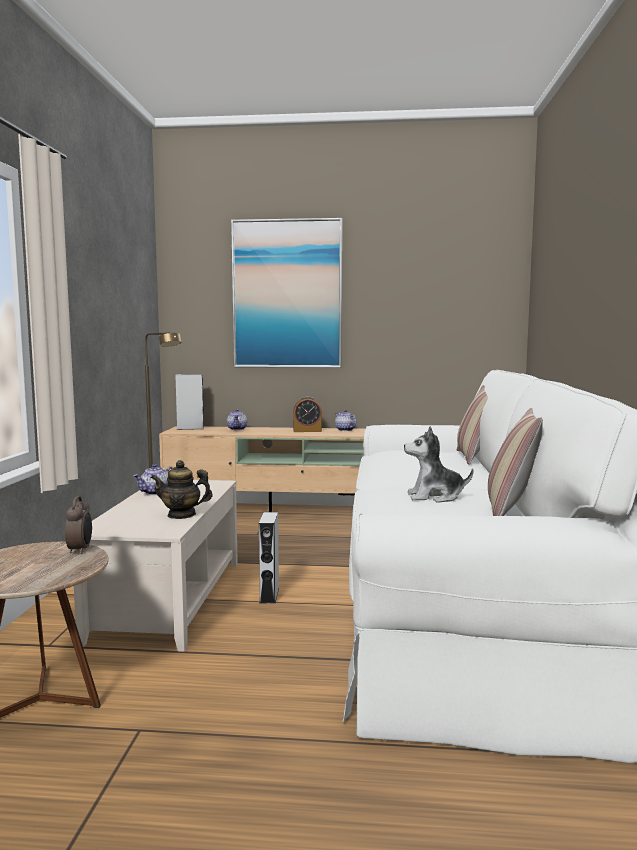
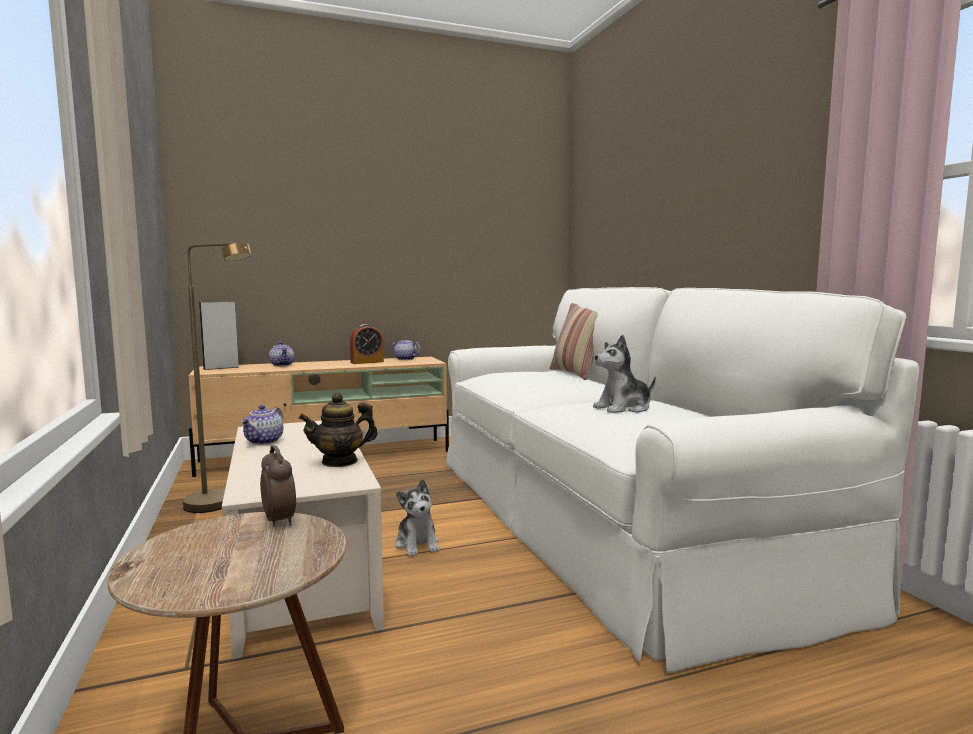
camera: 25 degrees left, 0 degrees up
(269, 595) = (417, 544): grey speaker -> plush toy
(287, 294) = (331, 210): picture -> none
(510, 512) = (706, 414): pillow -> none

